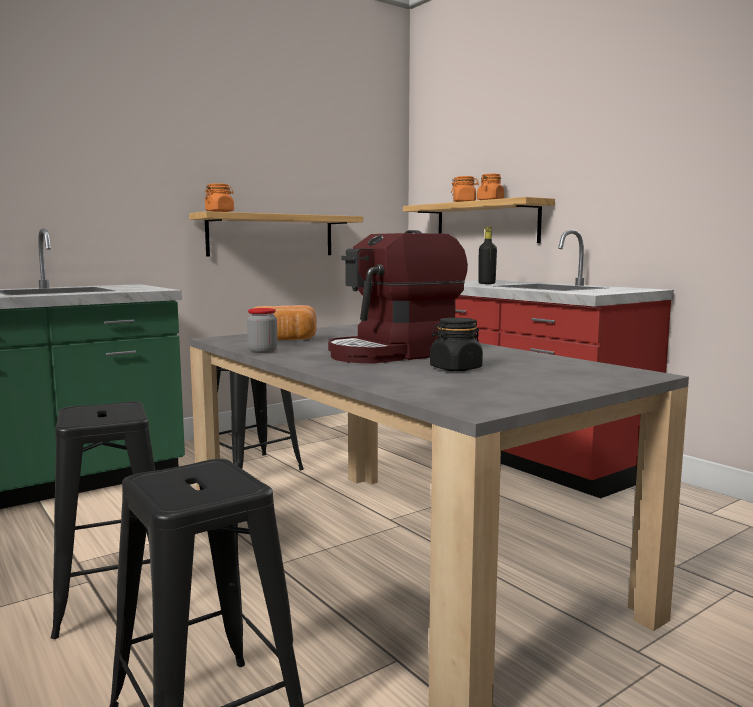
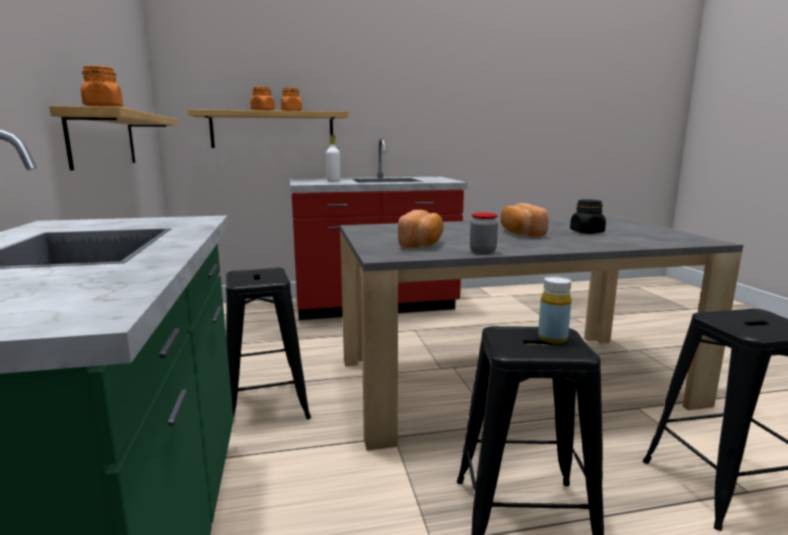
camera: 65 degrees left, 5 degrees up
(111, 416) = (552, 338): none -> yellow bottle
(395, 354) = (520, 233): coffee machine -> bread
(486, 283) = (333, 181): black bottle -> white bottle

